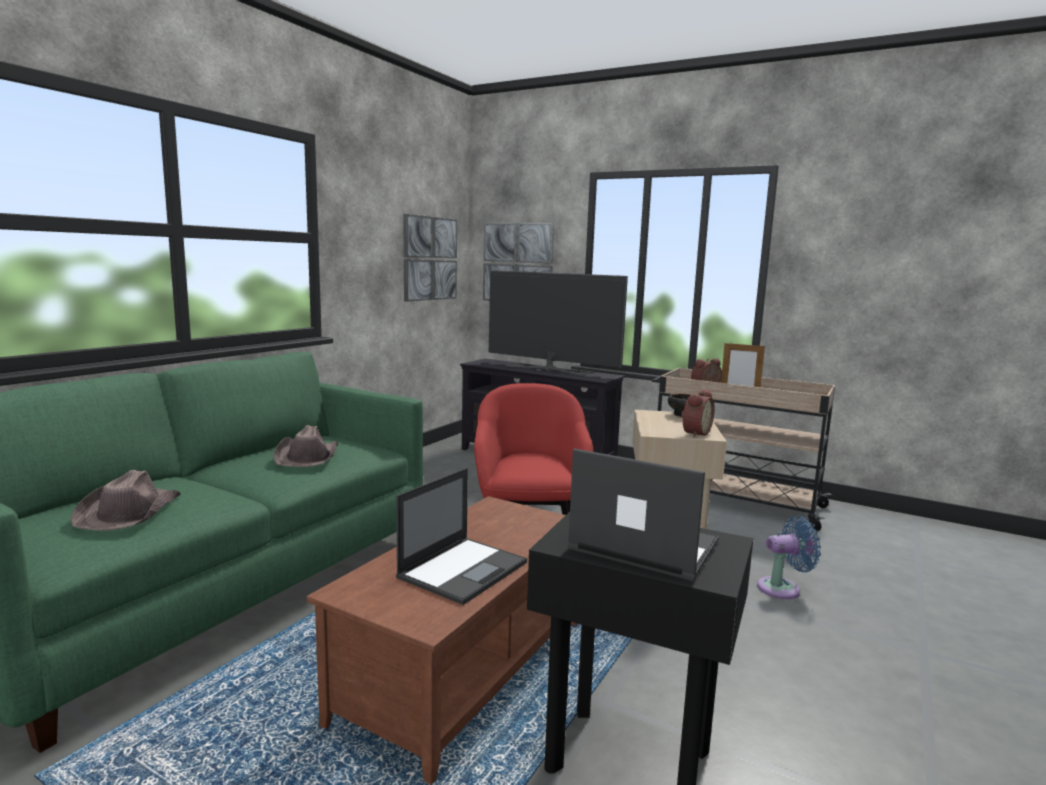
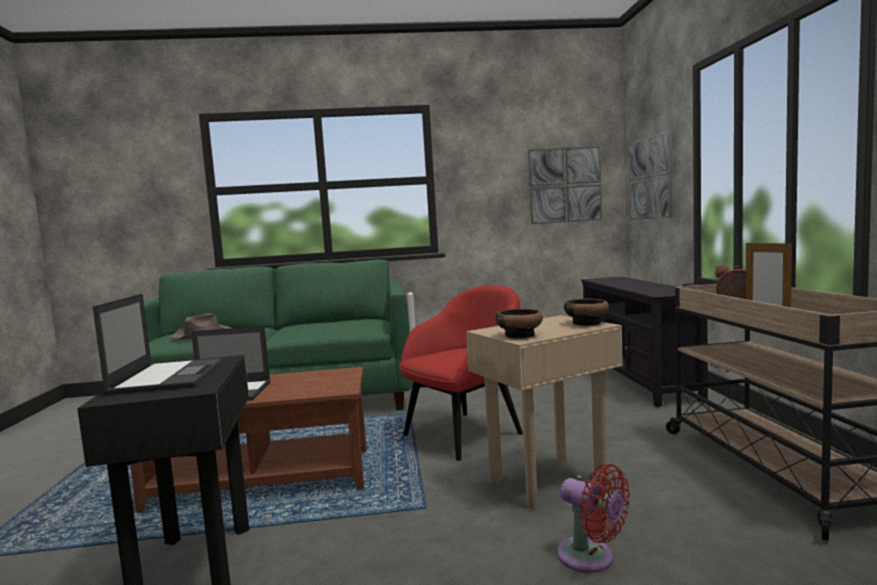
camera: 55 degrees right, 5 degrees down
(307, 456) = (326, 326): brown hat -> none
(550, 369) = (644, 285): television -> none
(694, 433) = (520, 335): alarm clock -> bowl
(783, 588) = (591, 558): blue fan -> red fan

